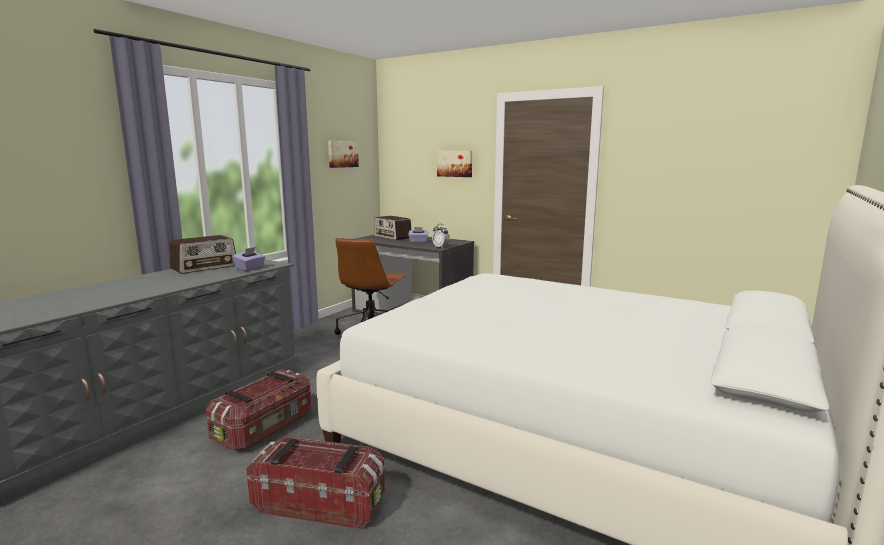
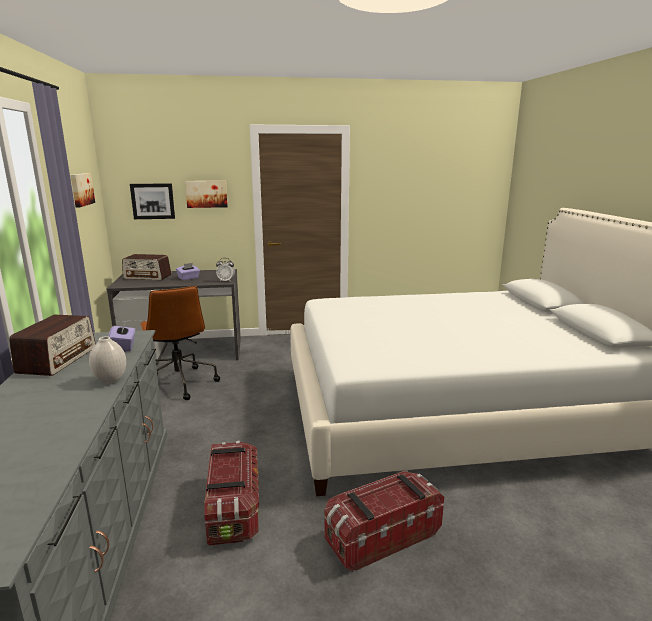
camera: 40 degrees left, 5 degrees up
(195, 282) = (110, 380): none -> white vase
(413, 169) = (153, 201): none -> picture

